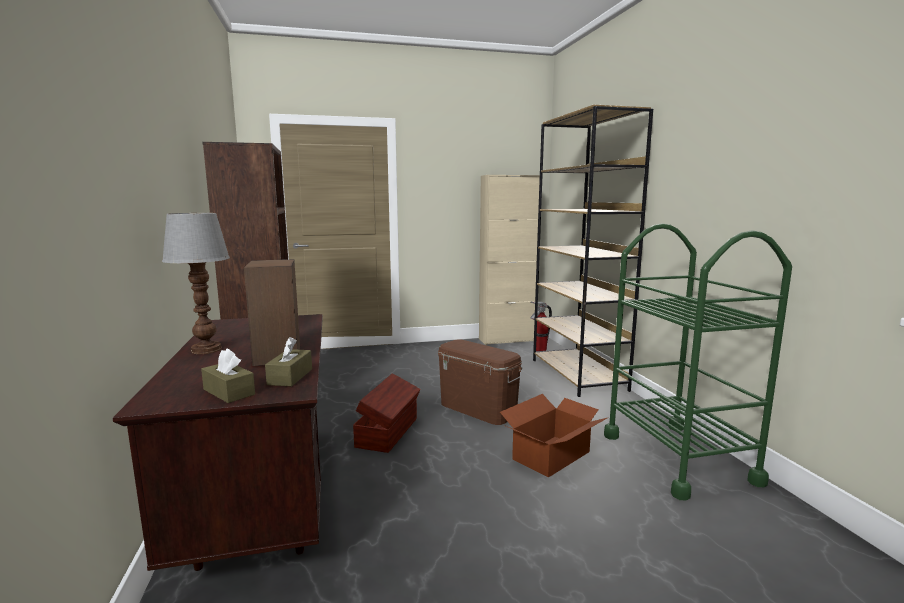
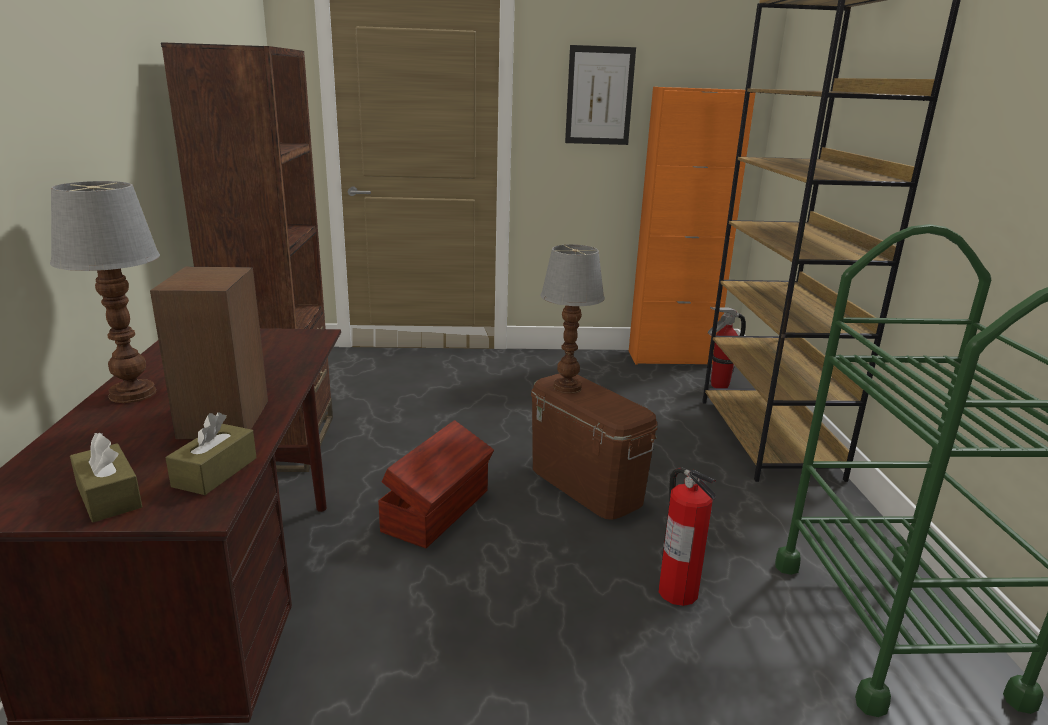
camera: 10 degrees right, 10 degrees up
(449, 182) = (599, 96): none -> picture
(460, 346) = (566, 387): none -> table lamp
(506, 340) = (671, 358): beige cabinet -> orange cabinet
(552, 455) = (677, 591): cardboard box -> fire extinguisher

